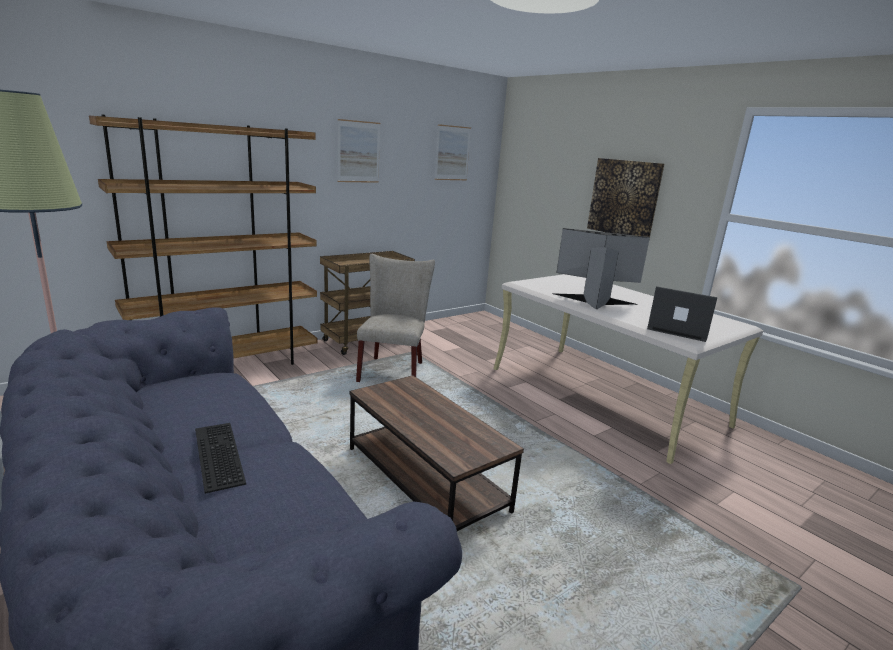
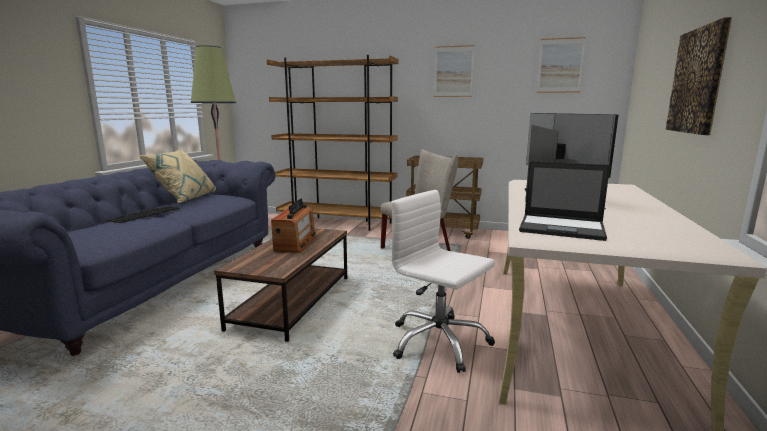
camera: 55 degrees right, 5 degrees down
(156, 407) = (184, 199): none -> beige pillow
(418, 409) = (295, 243): none -> radio
(578, 446) = (438, 342): none -> white office chair
(677, 329) = (563, 228): laptop -> laptop turned 120 degrees clockwise

